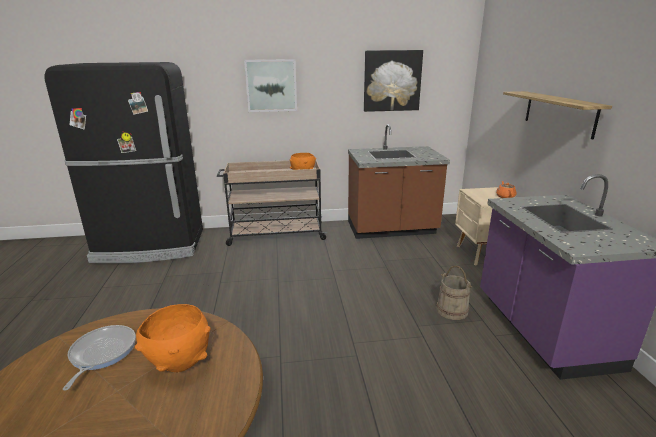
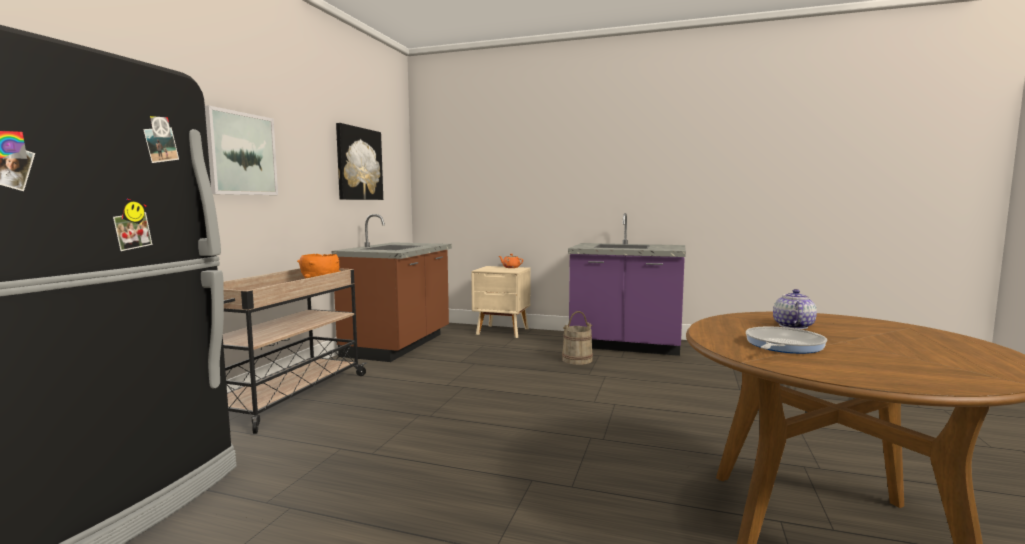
camera: 65 degrees left, 15 degrees down
(101, 354) = (782, 346): frying pan -> frying pan turned 105 degrees clockwise
(179, 362) = (793, 326): orange bowl -> teapot
(559, 113) = (550, 183): shelf -> none

